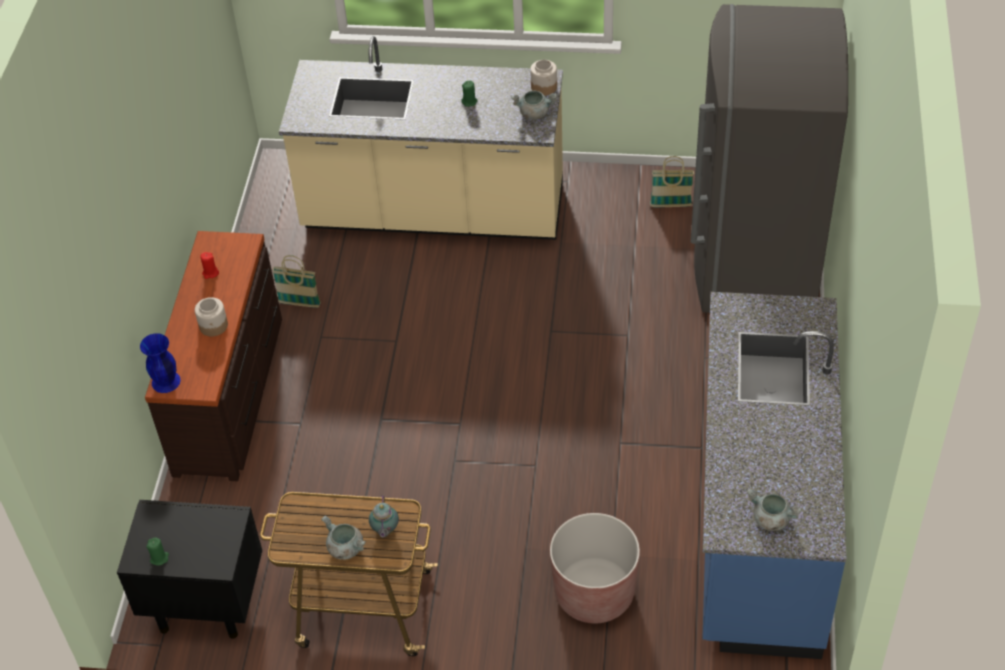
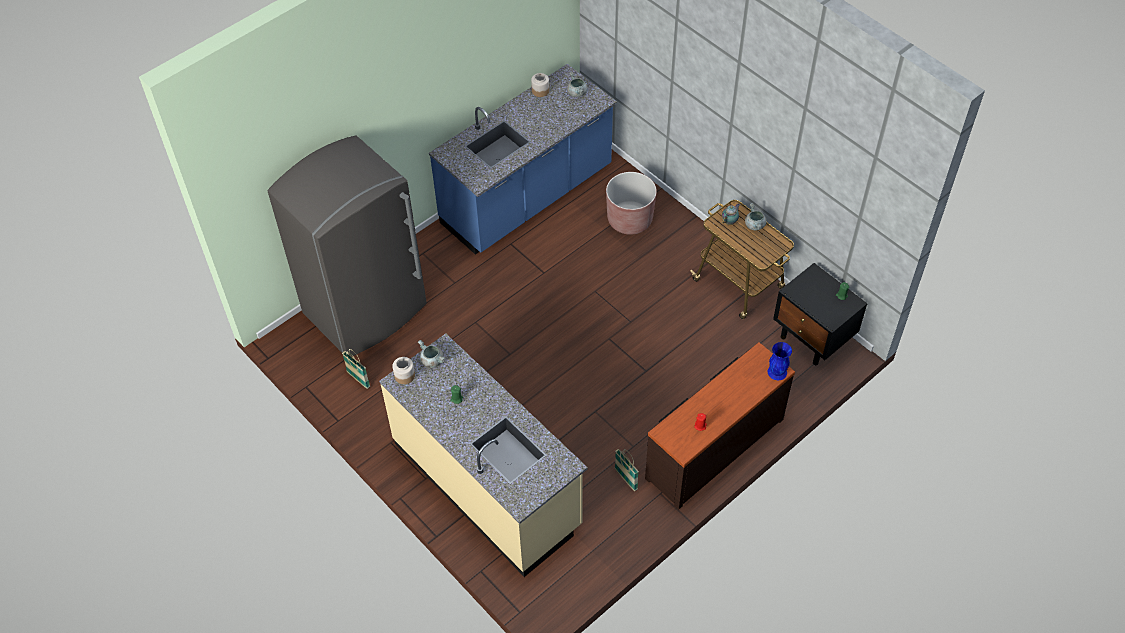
camera: 140 degrees left, 5 degrees up
(214, 326) = (725, 388): jar -> jar (540, 91)

